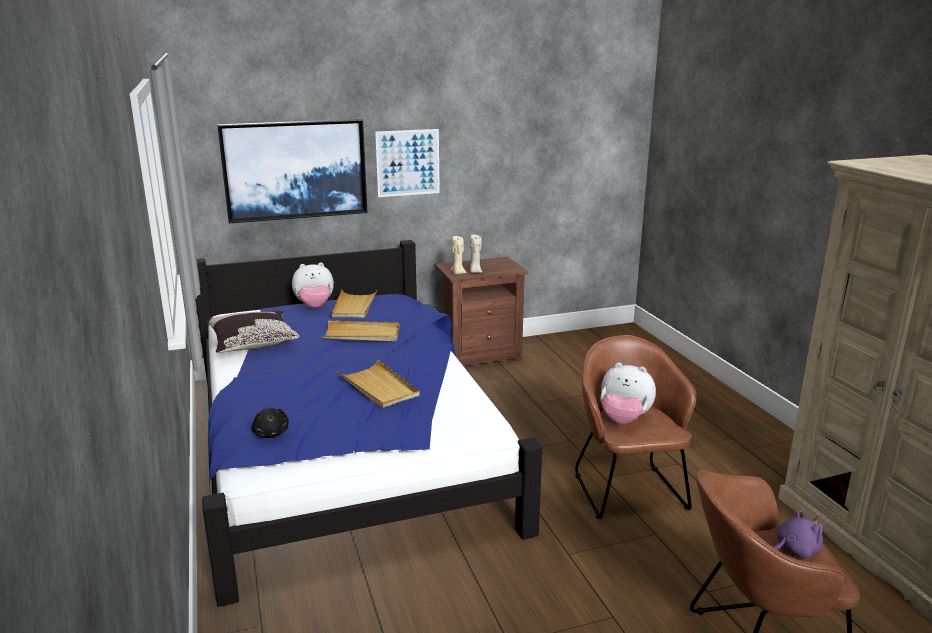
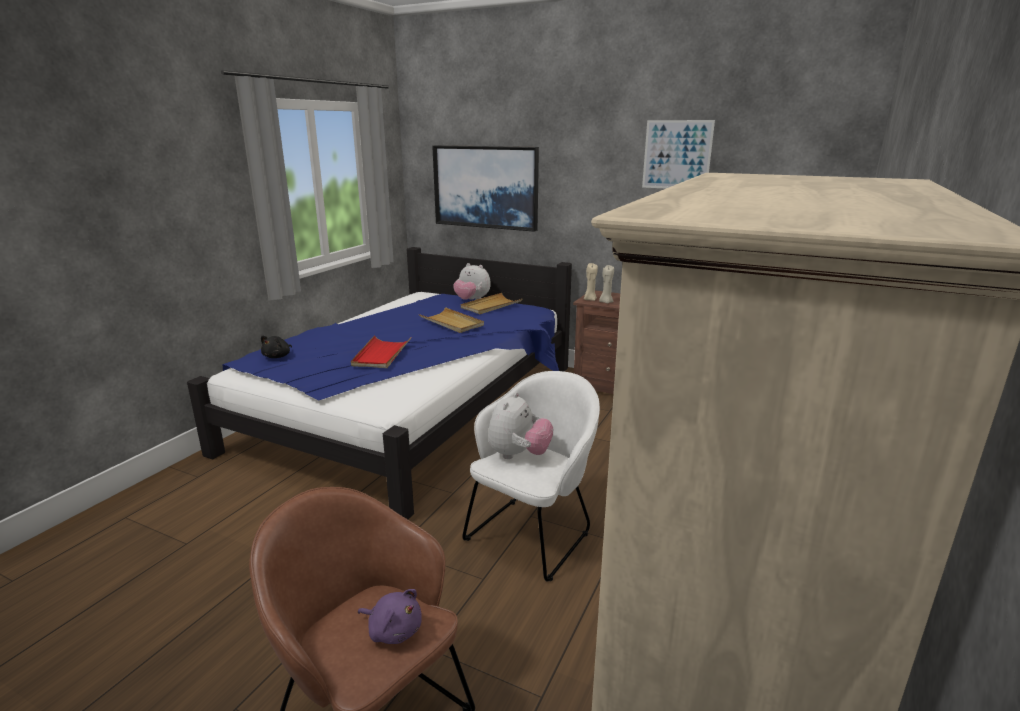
camera: 45 degrees right, 0 degrees up
(253, 343) = (390, 309): pillow -> none
(379, 387) = (381, 354): beige tray -> red tray
(408, 163) = (576, 191): picture -> picture (677, 155)
(624, 420) = (519, 455): plush toy -> plush toy turned 135 degrees counterclockwise
(627, 487) = (533, 533): brown armchair -> white armchair

